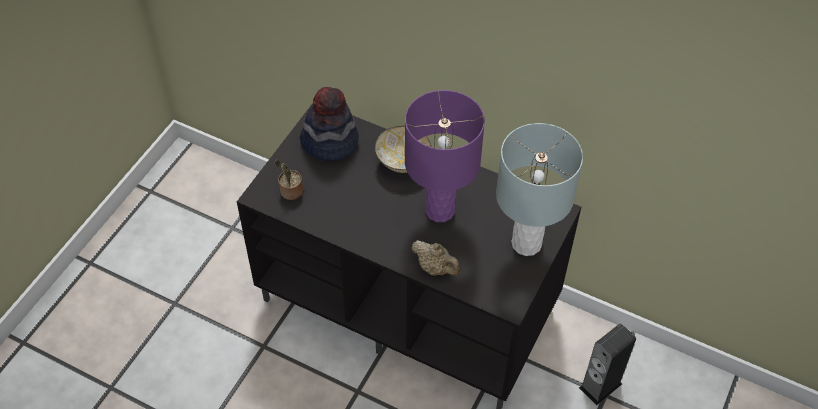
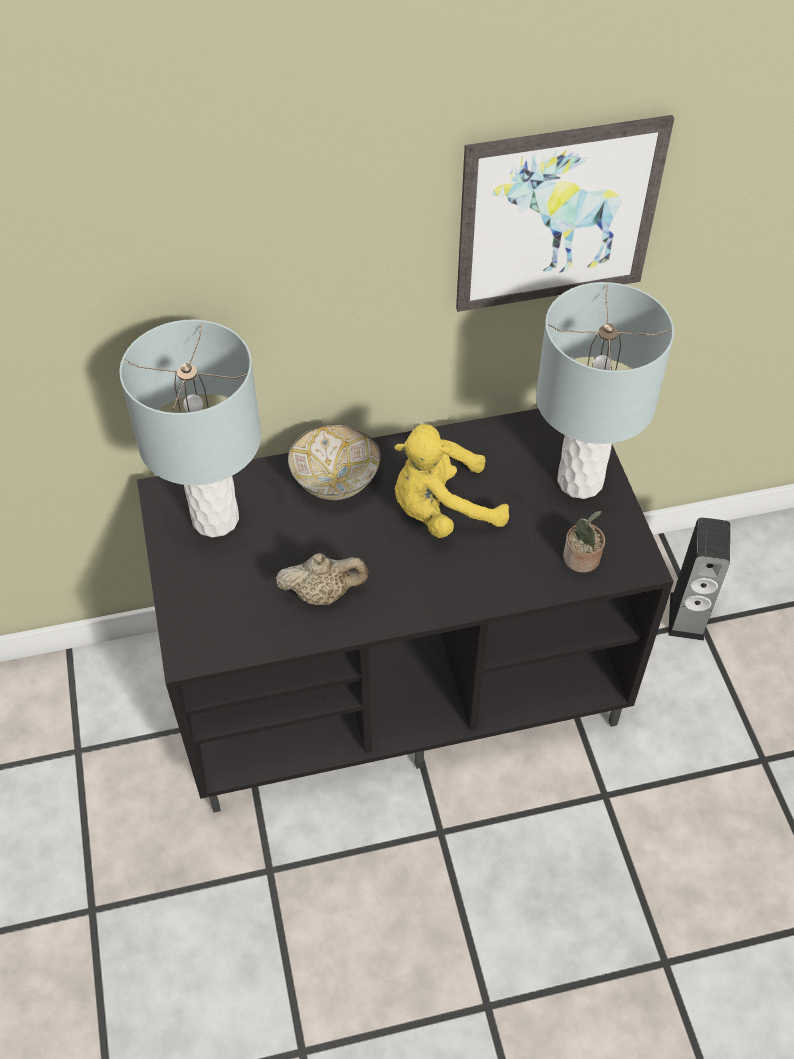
camera: 40 degrees left, 0 degrees up
(290, 192) = (228, 619): potted plant -> potted plant (582, 560)
(330, 142) = (214, 519): hat -> grey table lamp
(436, 268) = (512, 583): beige teapot -> beige teapot (323, 593)
(439, 210) = (442, 510): purple table lamp -> yellow plush toy
(569, 80) = (558, 216): none -> picture

